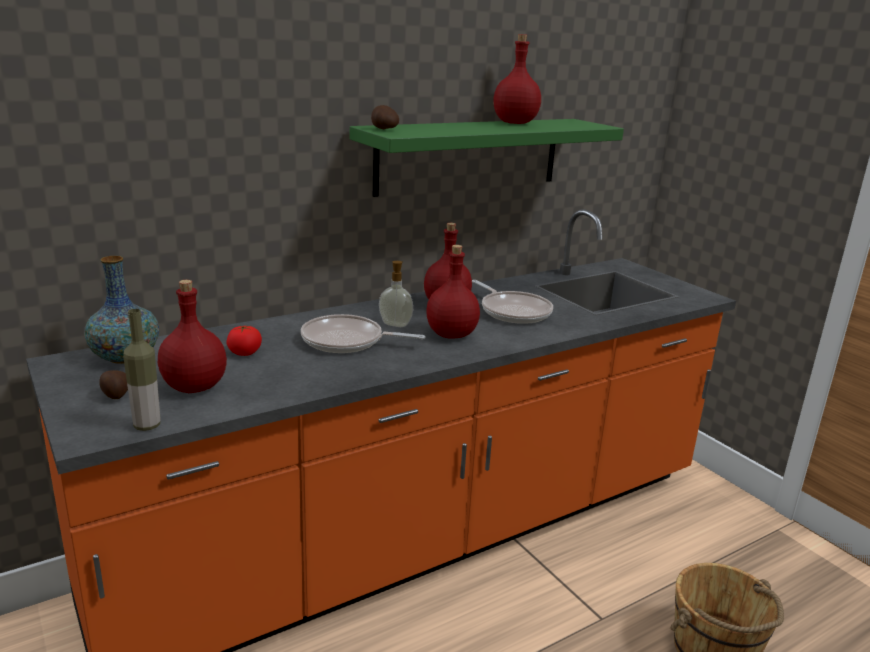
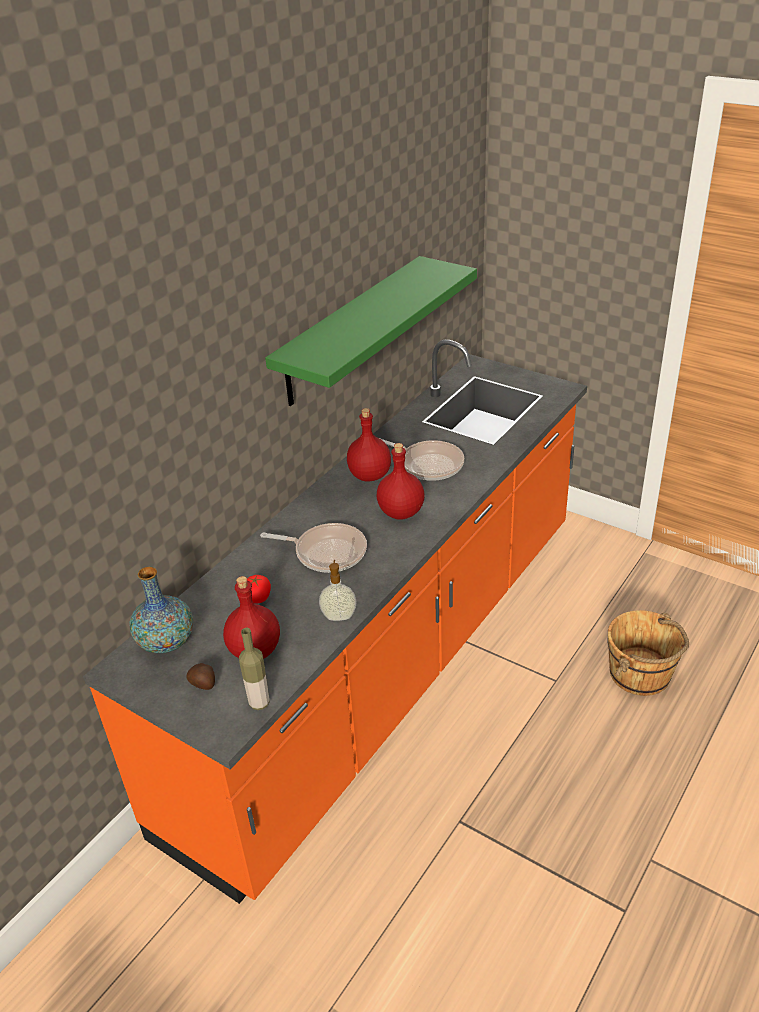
camera: 20 degrees left, 15 degrees up
(347, 341) = (326, 552): frying pan -> frying pan turned 150 degrees counterclockwise
(383, 129) = (302, 356): potato -> none
(395, 324) = (348, 516): soap dispenser -> soap dispenser (339, 616)
(514, 123) = (385, 292): red bottle -> none

